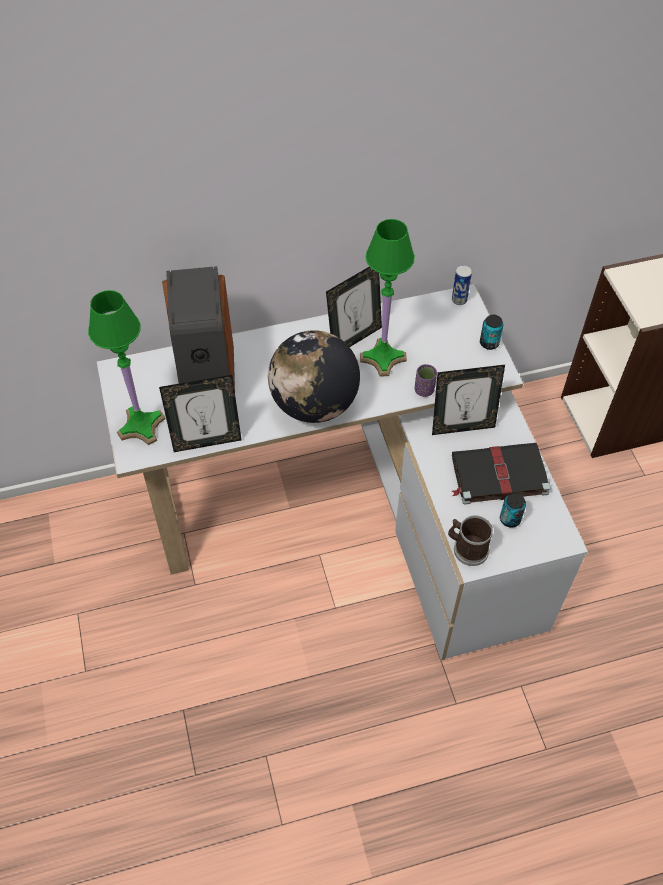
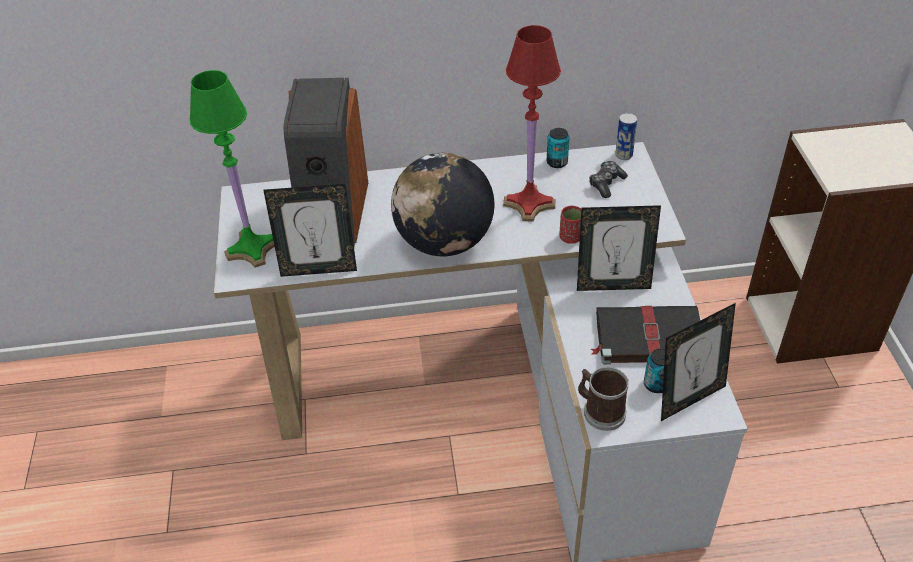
camera: 10 degrees right, 10 degrees down
(354, 339) = (500, 184): picture frame -> picture frame (689, 398)
(382, 357) = (529, 203): green table lamp -> red table lamp
(424, 390) = (570, 237): purple cup -> red cup
(448, 331) = (606, 184): none -> game controller
(489, 343) = (651, 198): can -> can (557, 162)

